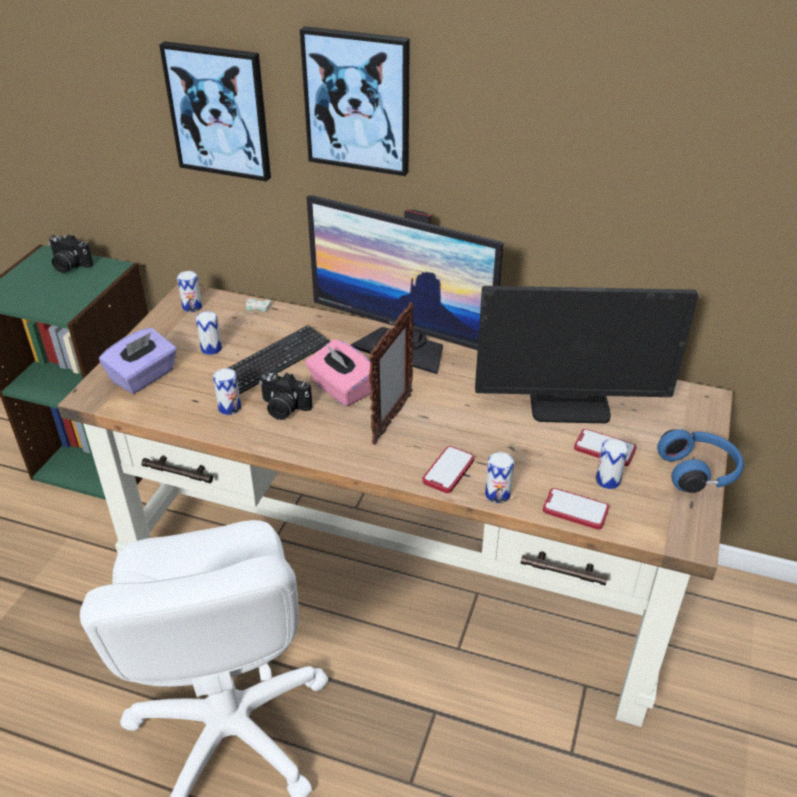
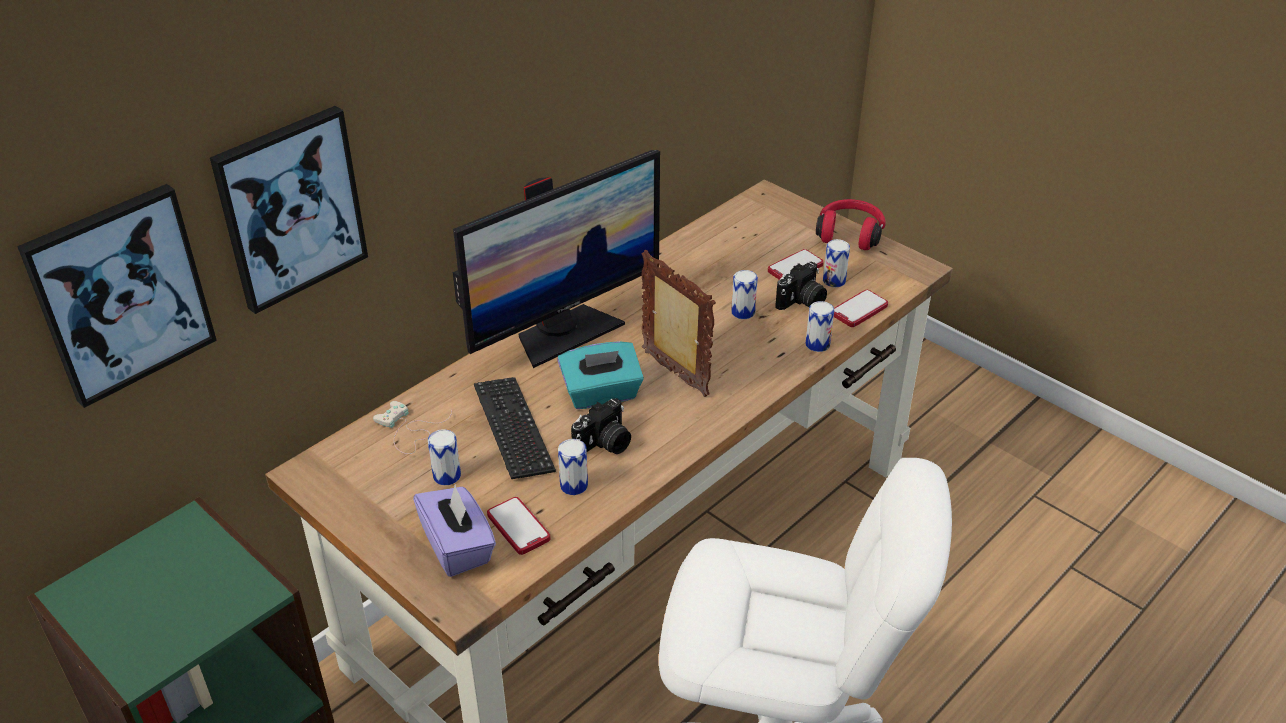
camera: 65 degrees left, 0 degrees up
(69, 266) = (133, 570): camera -> camera (802, 302)
(192, 307) = (339, 473): can -> can (743, 312)
(341, 389) = (601, 394): pink tissue box -> turquoise tissue box
(358, 101) = (447, 101): picture -> picture (121, 293)
(448, 471) = (770, 362): phone -> phone (518, 527)
(569, 406) = (727, 265): monitor -> none
(699, 472) = (850, 234): blue headphones -> red headphones

